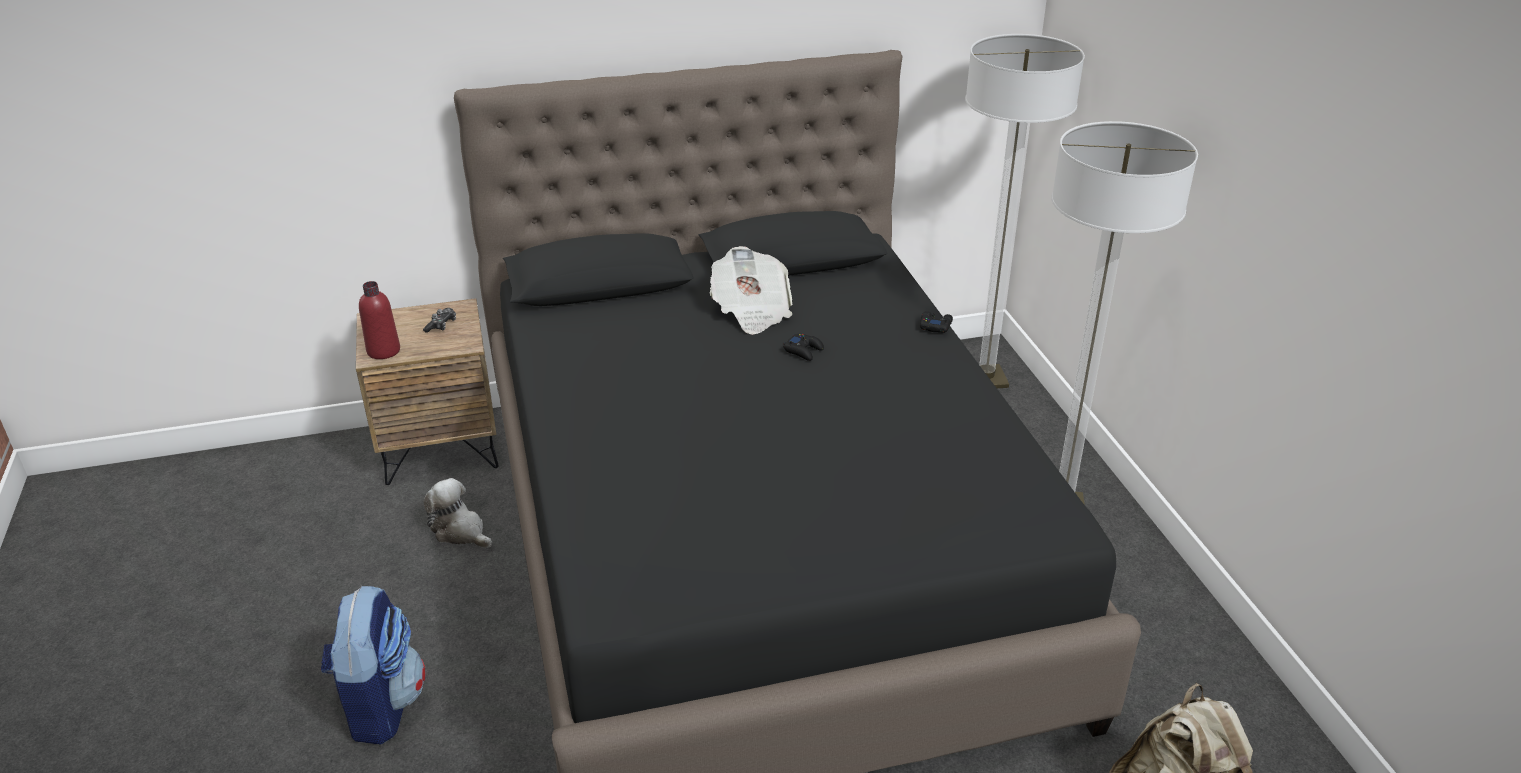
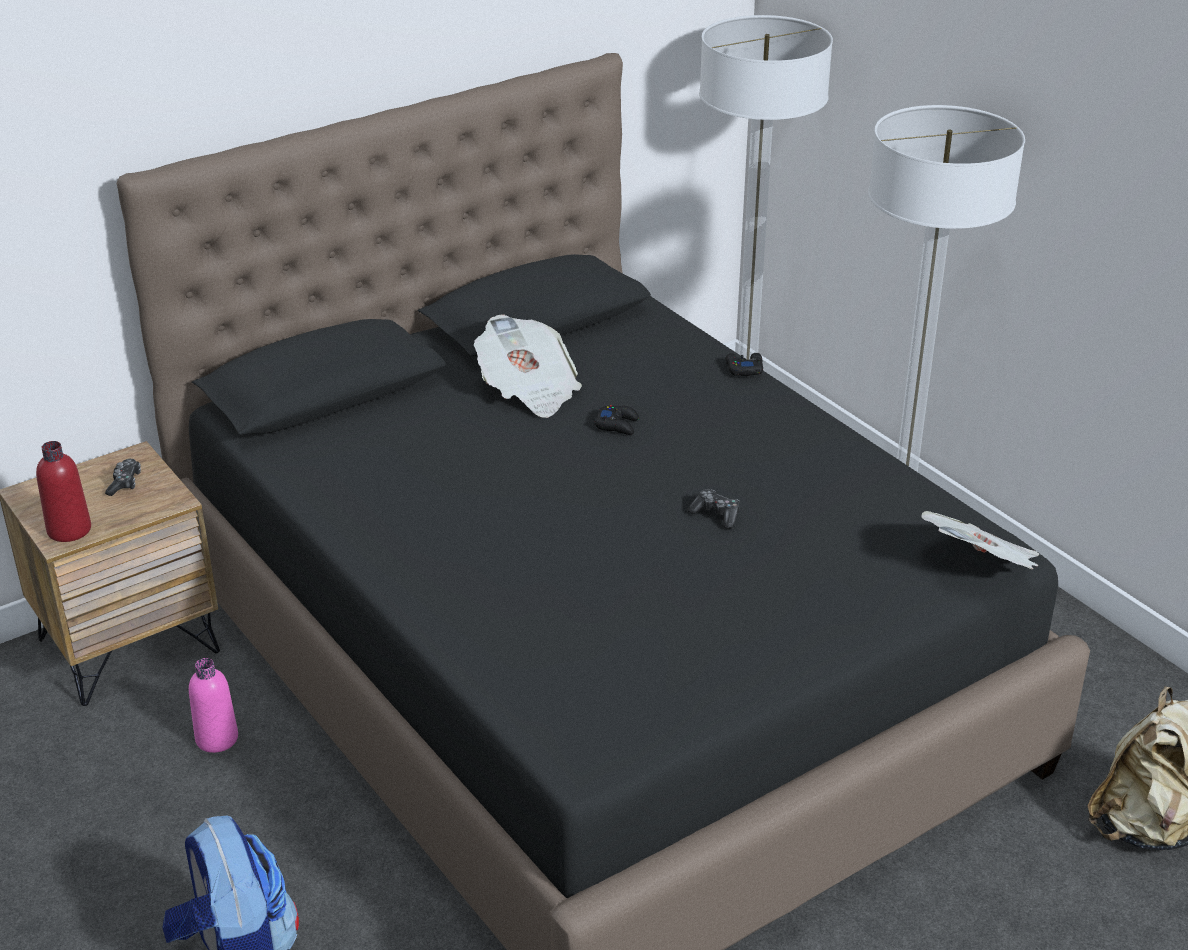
camera: 20 degrees left, 0 degrees up
(460, 531) = (217, 738): plush toy -> pink bottle
(838, 439) = (716, 515): none -> game controller
(1040, 533) = (981, 567): none -> newspaper

